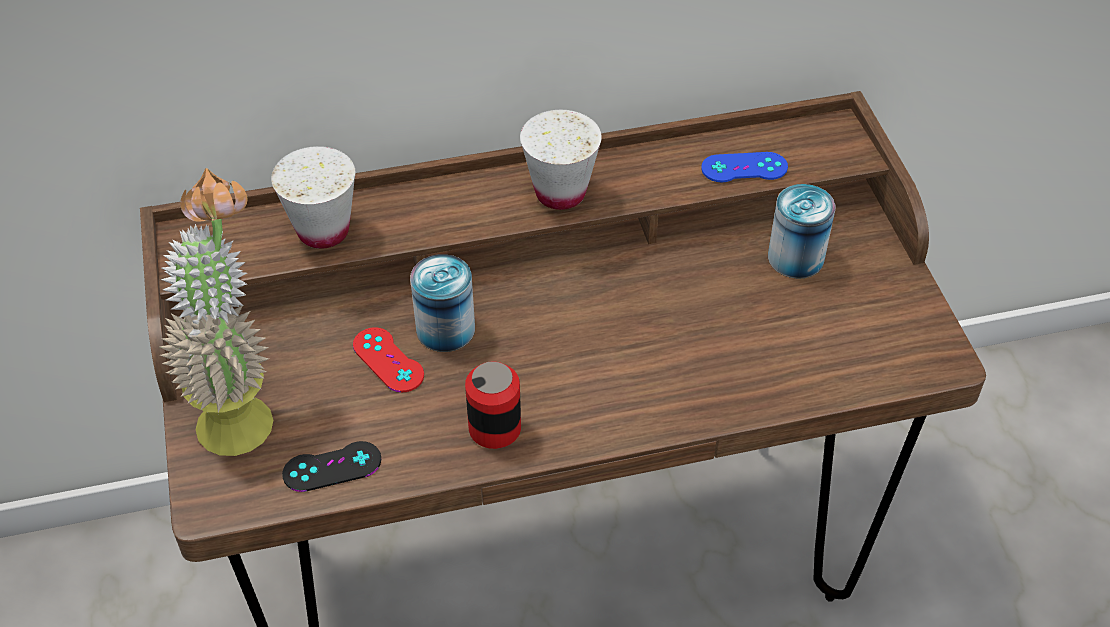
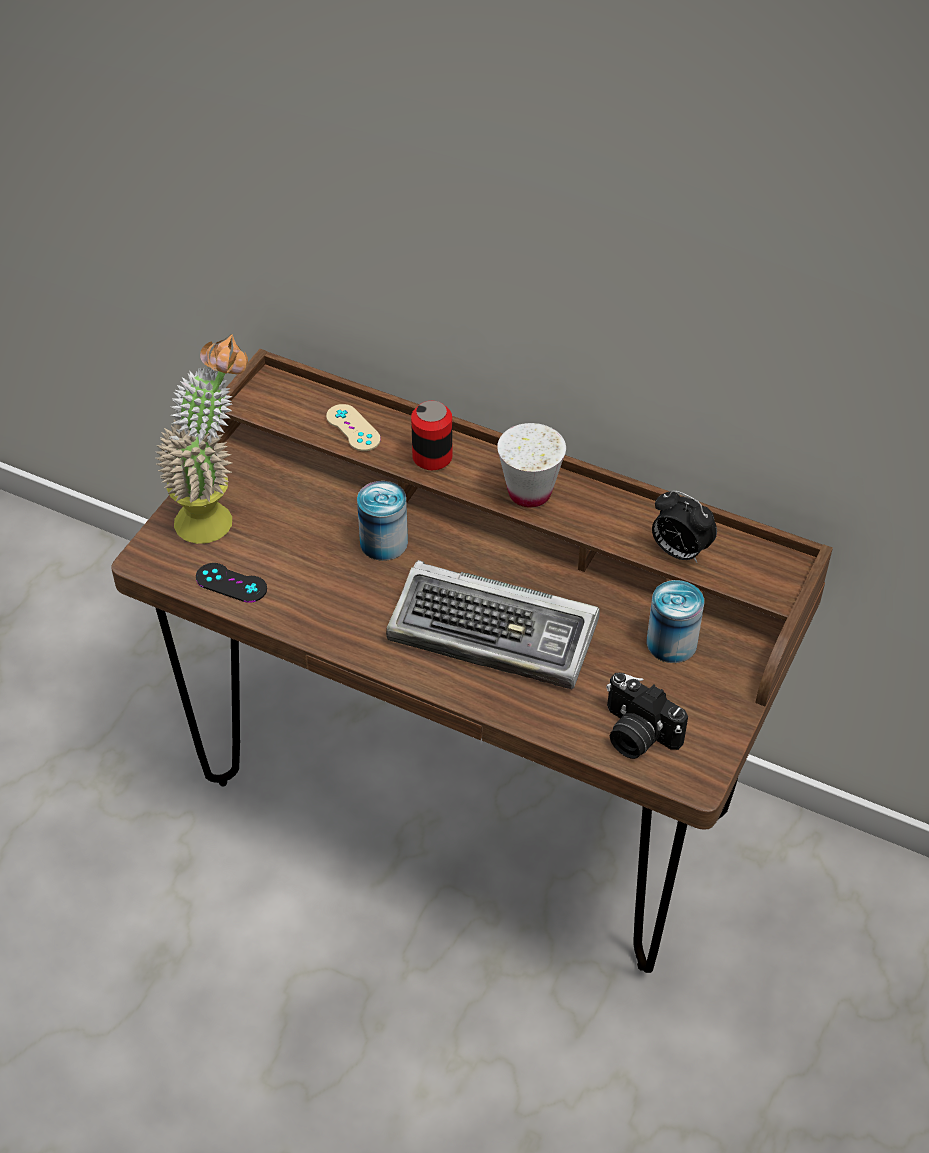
camera: 40 degrees right, 0 degrees up
(323, 231) = (353, 428): white cup -> beige game controller
(388, 360) = (329, 540): red game controller -> none
(495, 428) = (347, 623): can -> can (432, 457)
(642, 347) = (495, 633): none -> keyboard
(744, 168) = (678, 552): blue game controller -> alarm clock
(857, 355) = (636, 734): none -> camera

